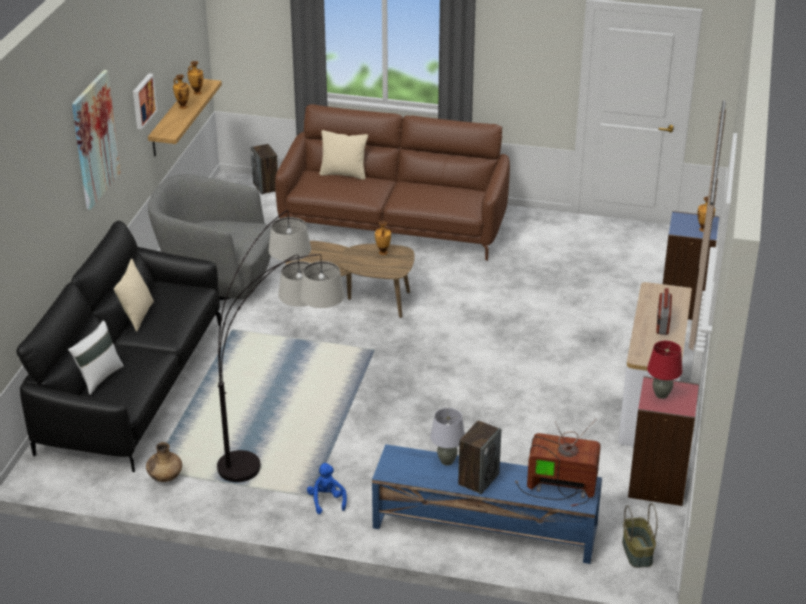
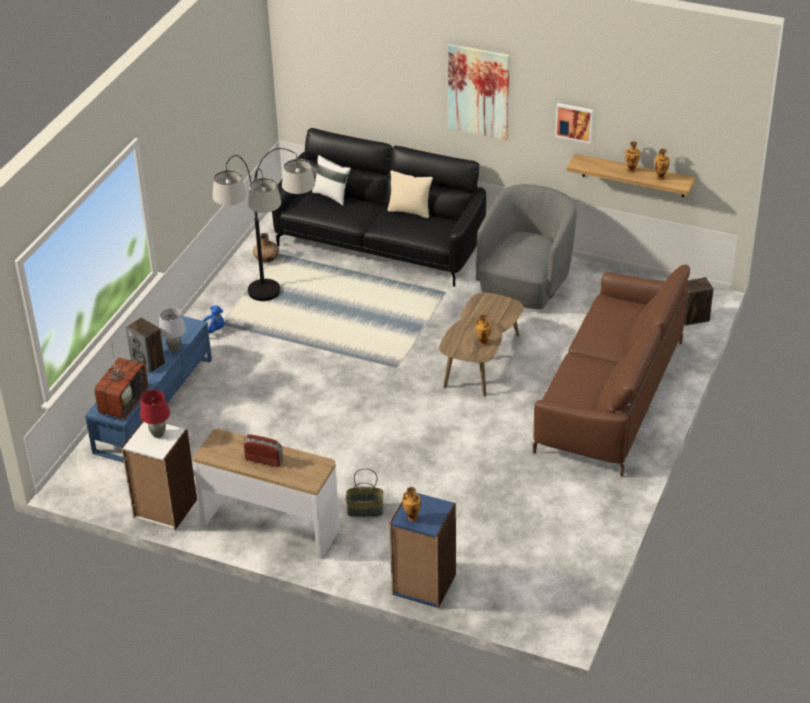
camera: 100 degrees right, 5 degrees up
(344, 174) = (632, 326): beige pillow -> none
(637, 552) = (92, 481): basket -> basket (365, 510)
(658, 484) = (165, 509): red bookcase -> white bookcase

